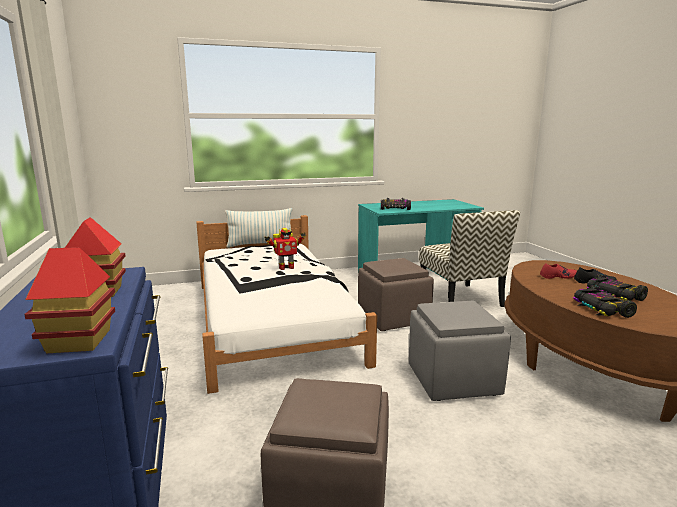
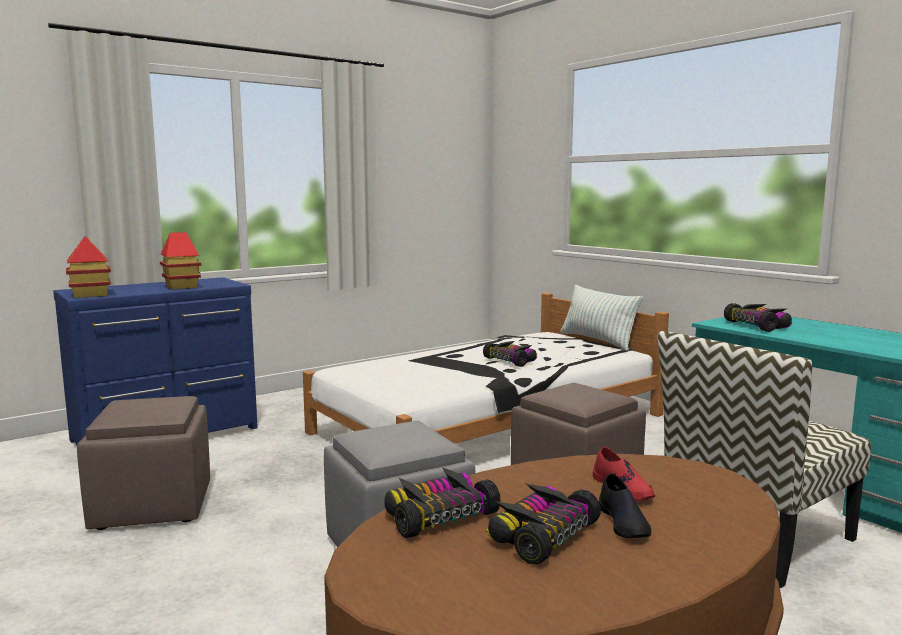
camera: 70 degrees right, 5 degrees down
(285, 267) = (511, 360): toy robot -> toy car

